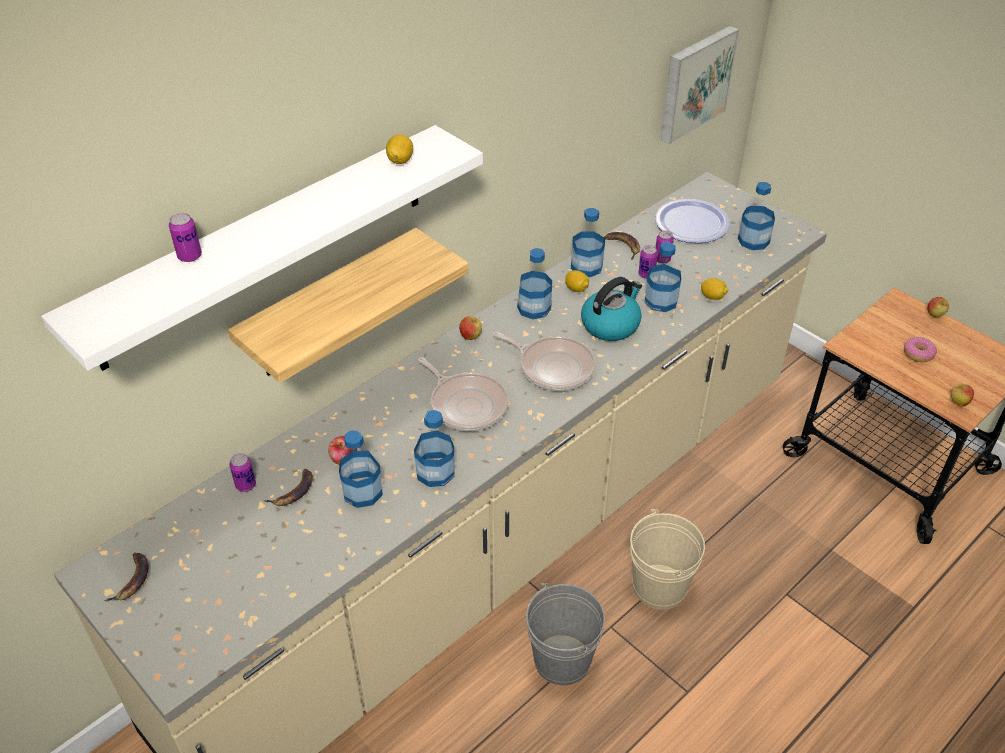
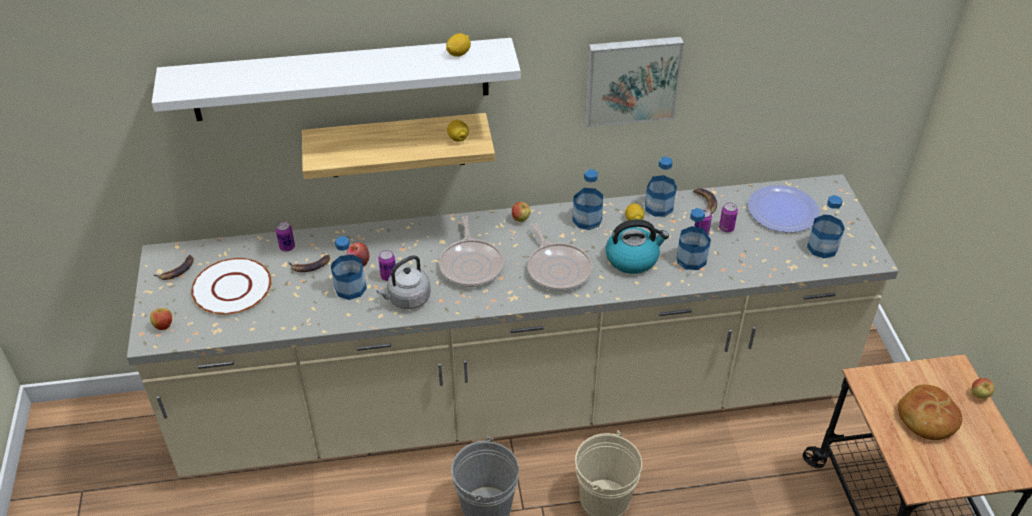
camera: 35 degrees right, 0 degrees up
(189, 256) = (266, 65): can -> can (388, 276)
(223, 563) = (232, 288): none -> white plate
(435, 472) = (407, 299): bottle -> grey kettle
(695, 83) = (833, 87): picture -> picture (631, 79)
(712, 296) = (737, 275): lemon -> lemon (458, 138)
(918, 354) = (926, 419): donut -> bread
(958, 402) = (920, 476): apple -> apple (164, 326)

